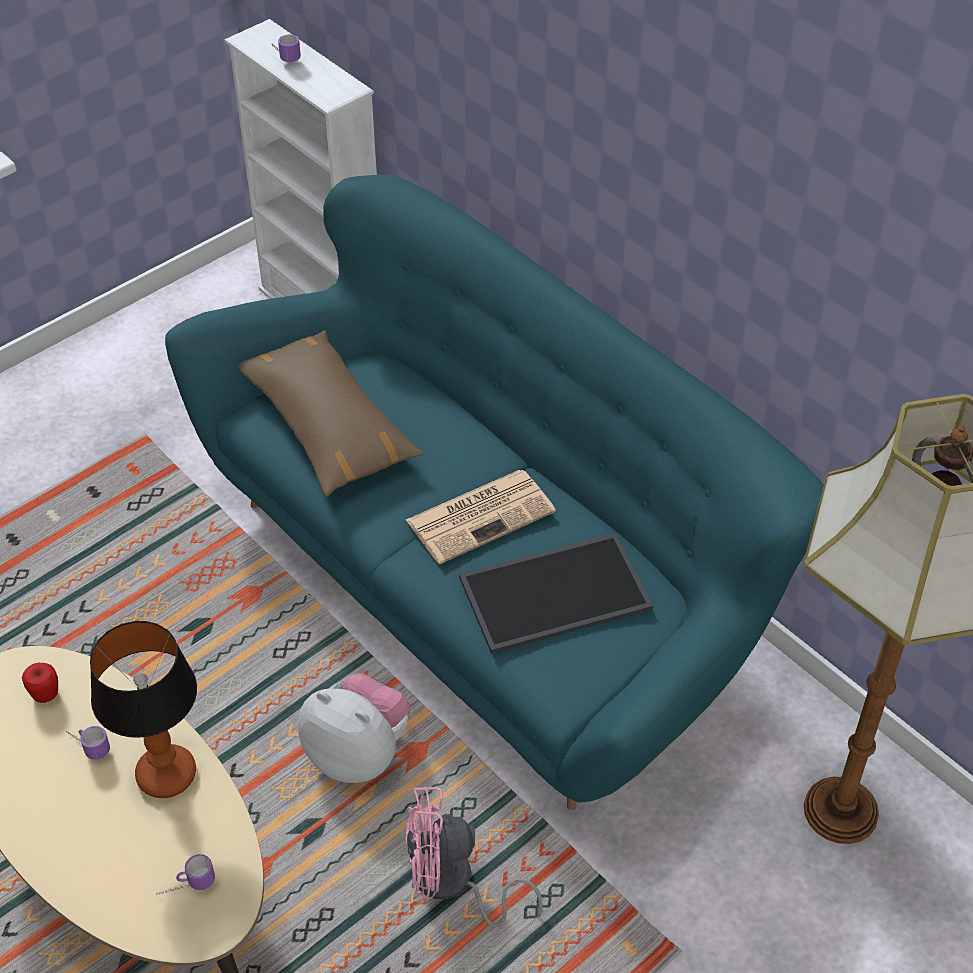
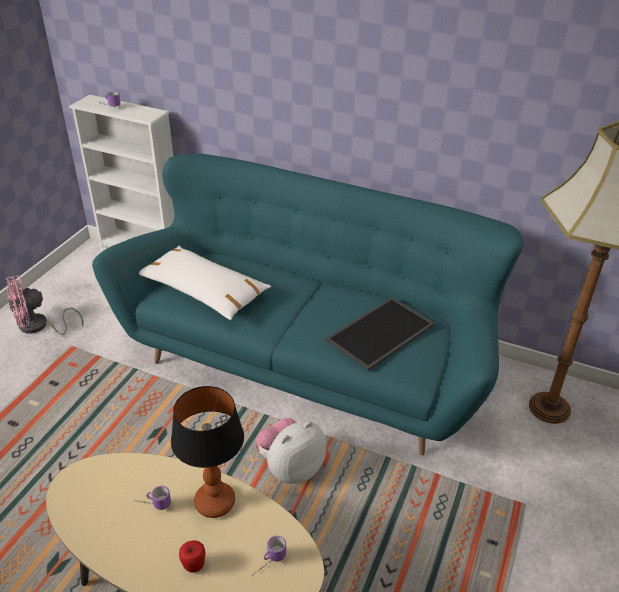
camera: 25 degrees left, 10 degrees down
(45, 694) = (106, 484): apple -> apple (194, 565)
(327, 425) = (203, 291): brown pillow -> white pillow
(358, 753) = (291, 468): plush toy -> plush toy turned 45 degrees counterclockwise
(452, 884) = (386, 517): pink fan -> pink fan (39, 327)
(481, 515) = (316, 309): newspaper -> none

